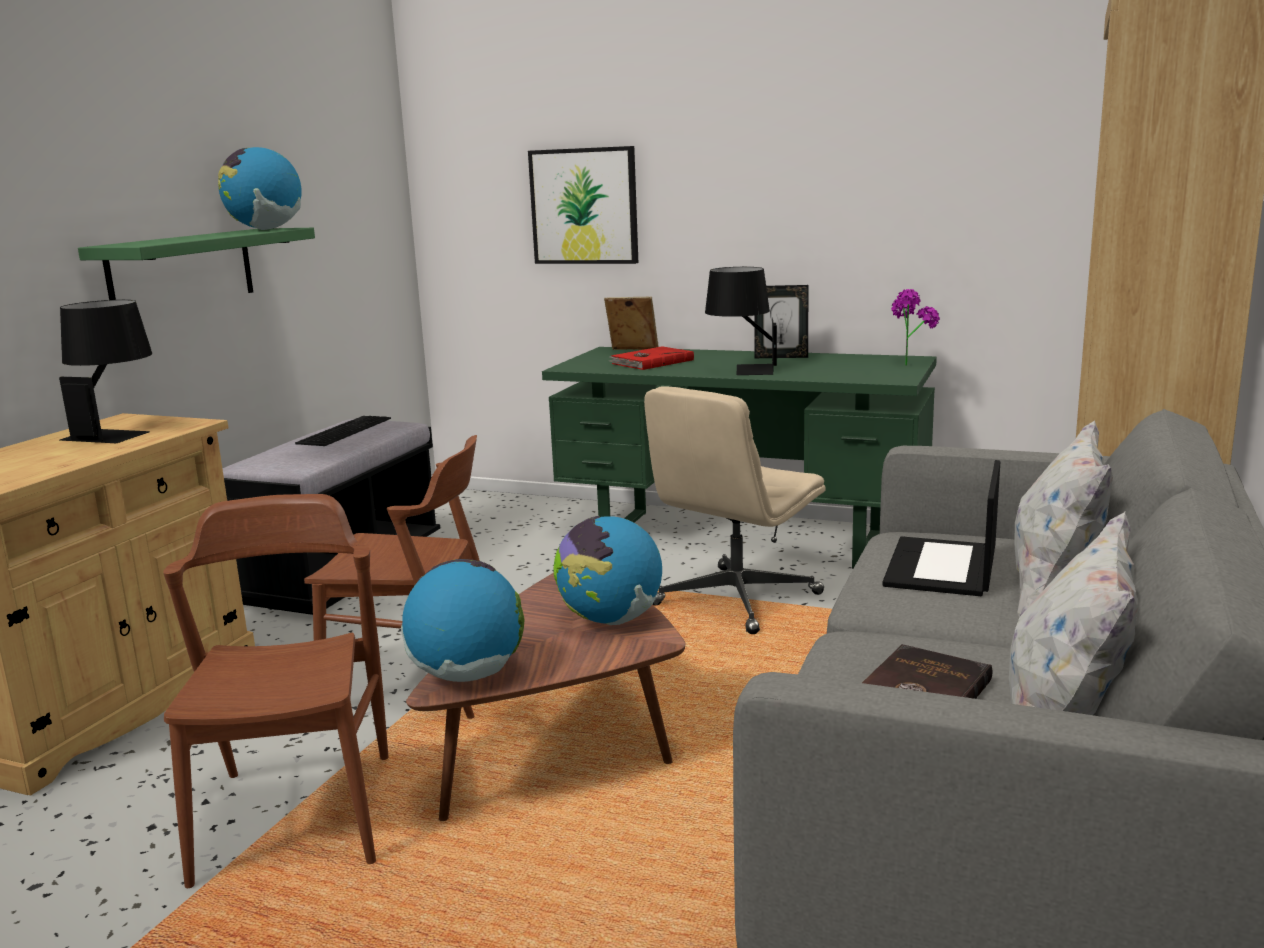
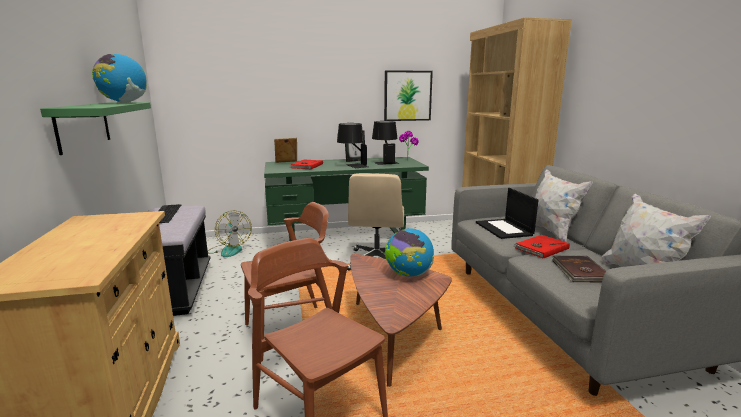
camera: 35 degrees left, 0 degrees up
(116, 432) = (100, 226): black table lamp -> black table lamp (384, 162)
(468, 675) = (393, 312): globe -> none
(500, 522) = (229, 250): none -> fan
(584, 206) = (254, 97): picture -> picture (407, 96)
(937, 627) = (540, 248): none -> red book

